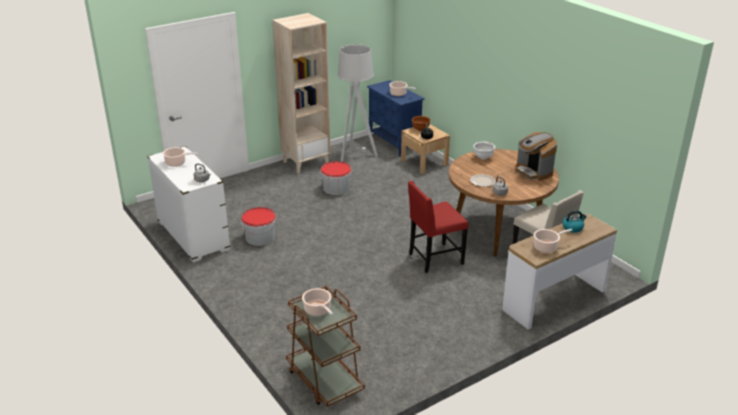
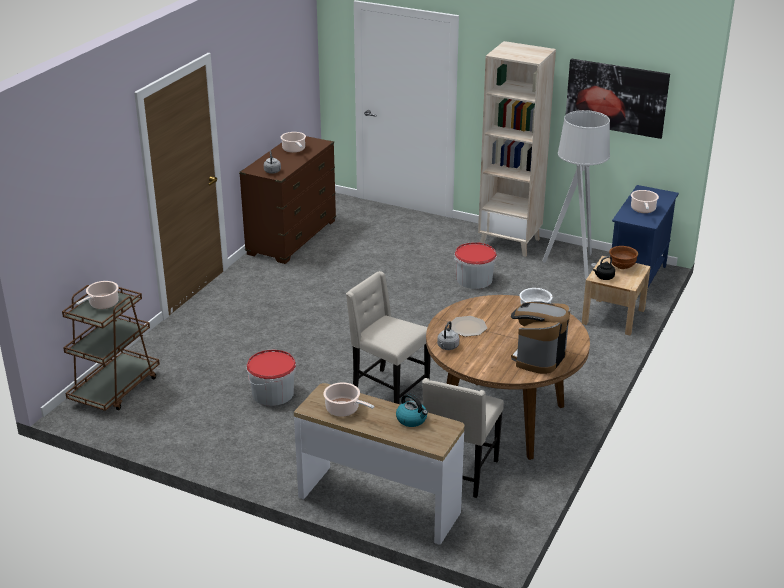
camera: 60 degrees right, 0 degrees up
(193, 236) = (292, 238): white dresser -> brown dresser
(260, 237) = (325, 271): bucket -> bucket (273, 393)
(347, 33) = (616, 97): none -> picture
(434, 259) = (388, 390): red chair -> beige chair

